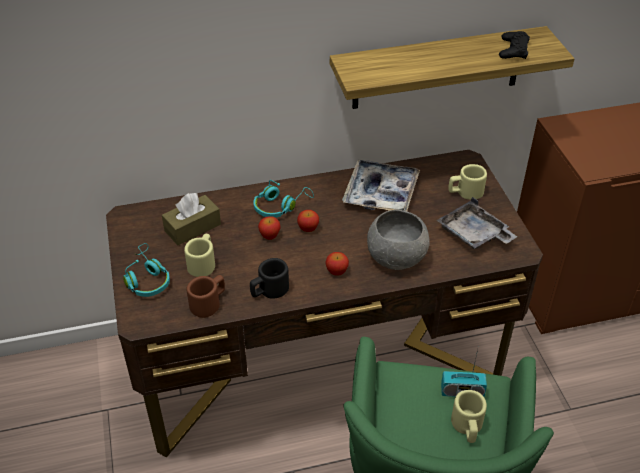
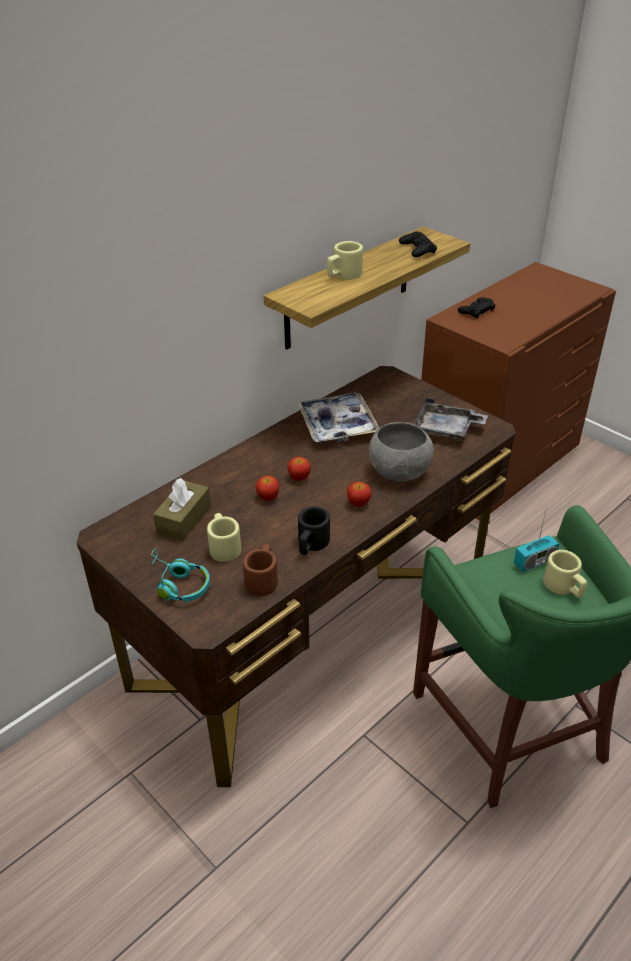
camera: 30 degrees left, 5 degrees down
(280, 206) = (255, 468): turquoise headphones -> none
(465, 192) = (408, 399): beige mug -> beige mug (343, 275)
(596, 125) = (476, 311): none -> black game controller

